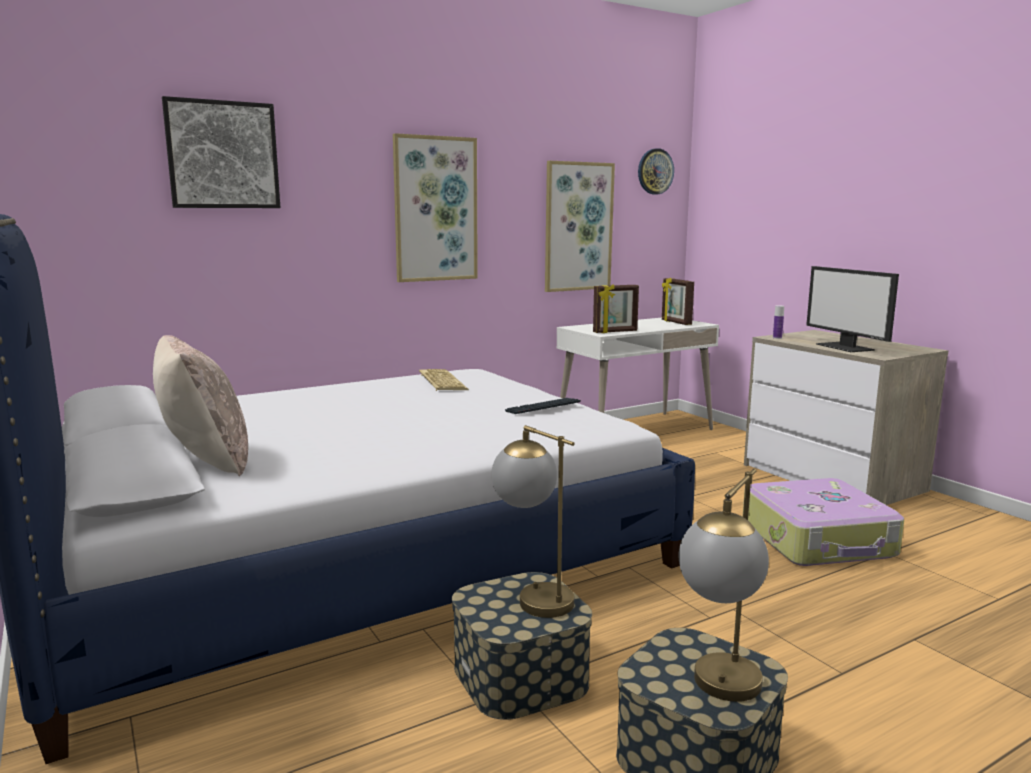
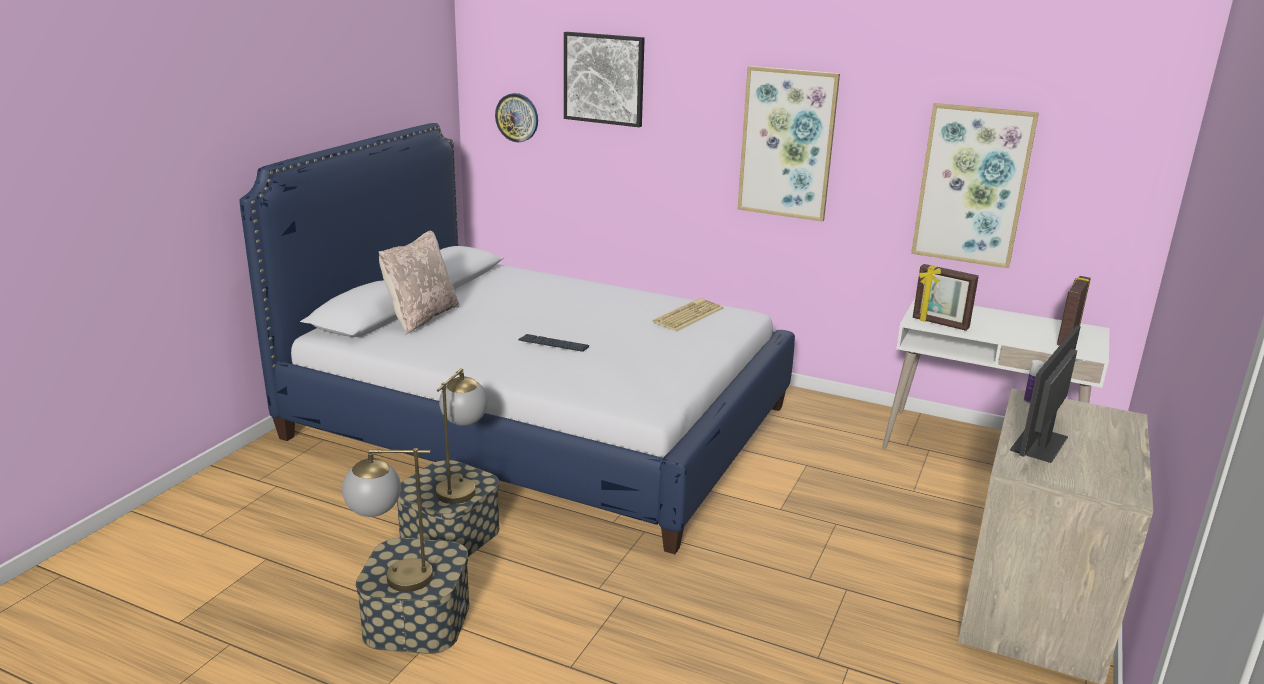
camera: 55 degrees right, 10 degrees up
(543, 407) = (654, 368): keyboard -> keyboard (553, 344)
(655, 171) = (1120, 128): wall clock -> wall clock (517, 117)
(818, 540) = (826, 619): suitcase -> none

